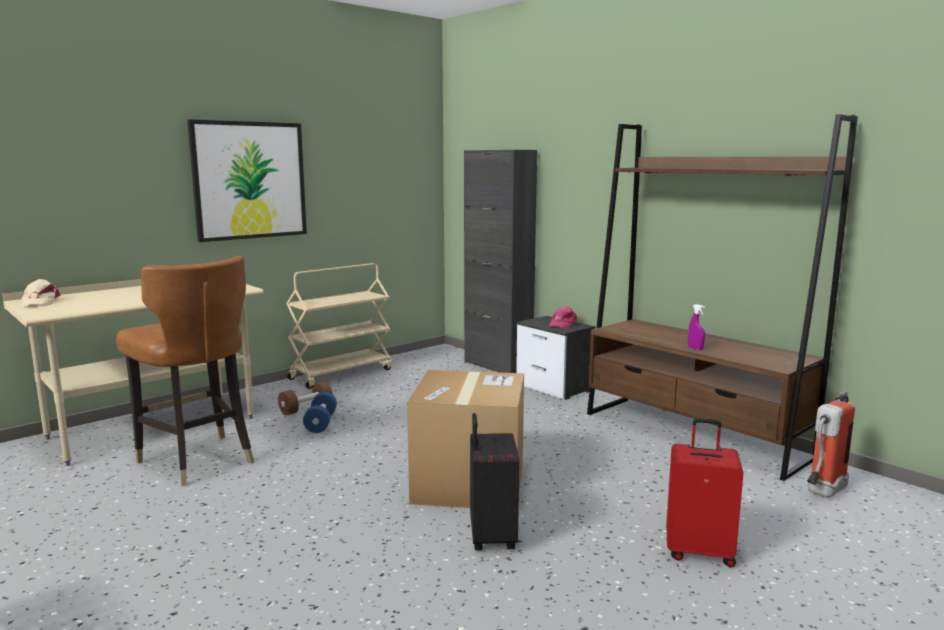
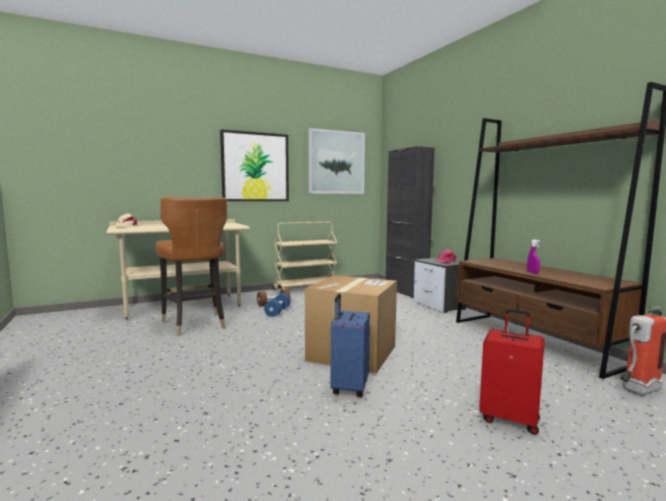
camera: 15 degrees right, 5 degrees down
(377, 165) = (336, 162): none -> picture
(490, 538) = (349, 388): black suitcase -> blue suitcase

